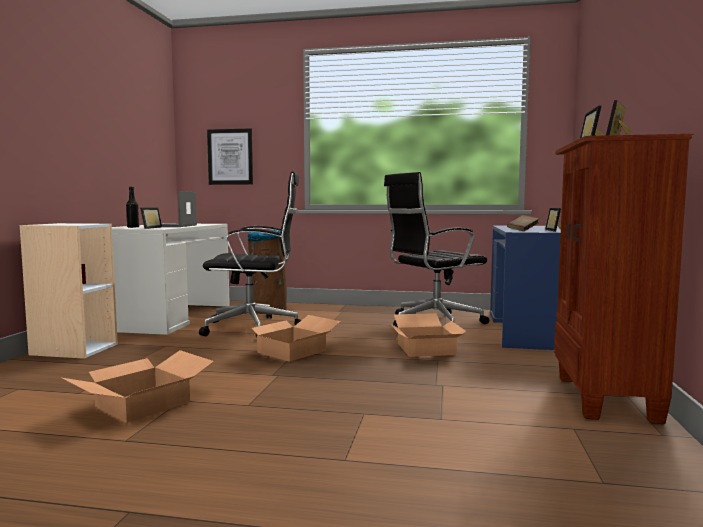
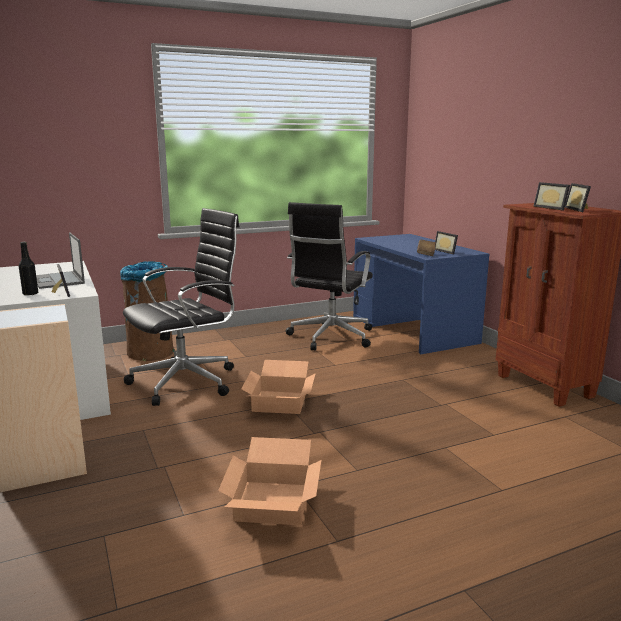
camera: 35 degrees left, 10 degrees up
(230, 157) = (63, 174): picture -> none
(424, 348) = (374, 369): cardboard box -> none

